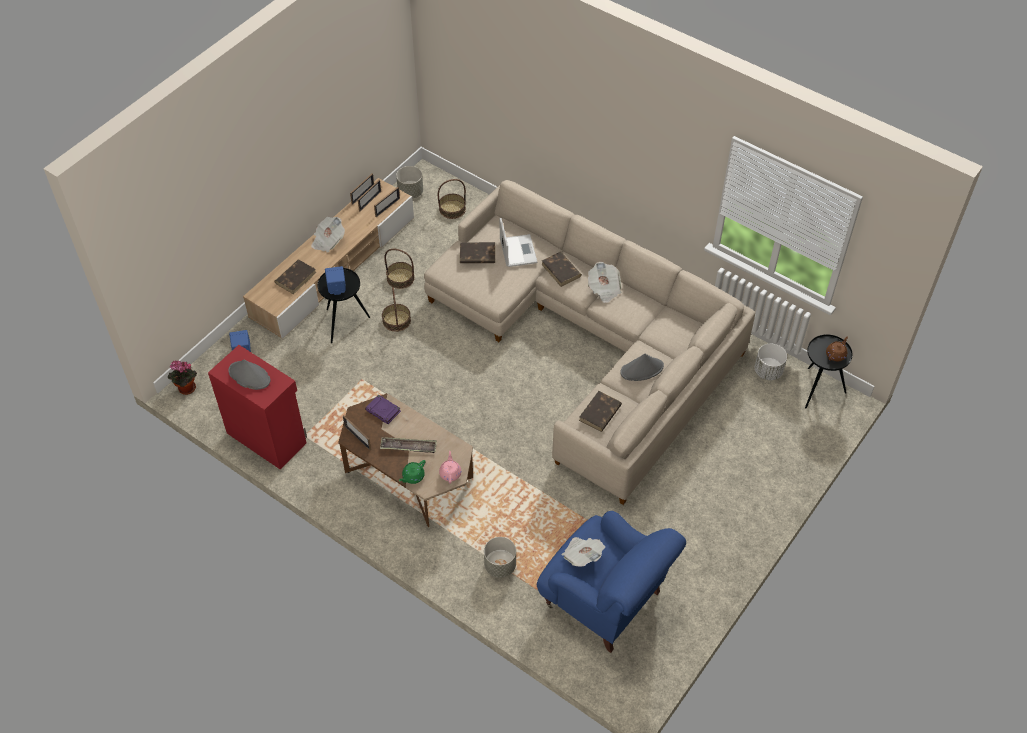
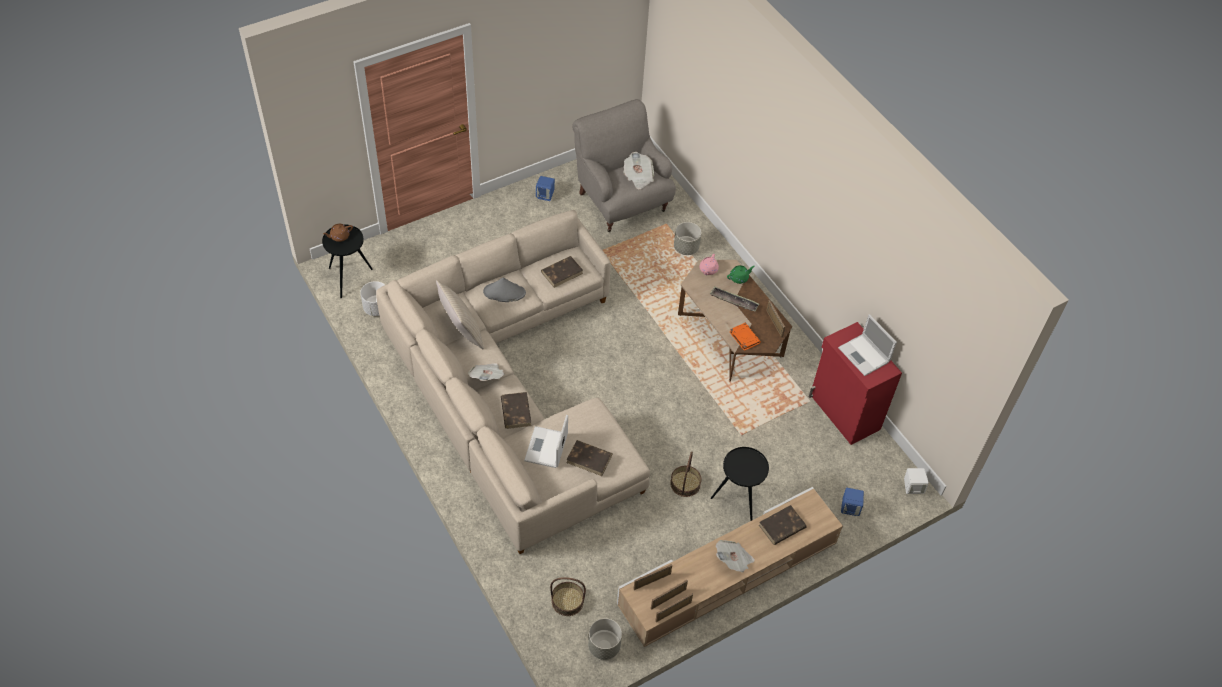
camera: 160 degrees left, 0 degrees up
(186, 389) = (912, 487): potted plant -> white speaker
(249, 376) = (864, 355): grey hat -> laptop
(336, 288) = (749, 463): blue speaker -> blue speaker (545, 195)
(383, 411) = (744, 337): purple book -> orange book
(400, 278) = (662, 531): basket -> none
(605, 601) = (621, 201): blue armchair -> grey armchair
(655, 320) = (461, 332): none -> beige pillow

